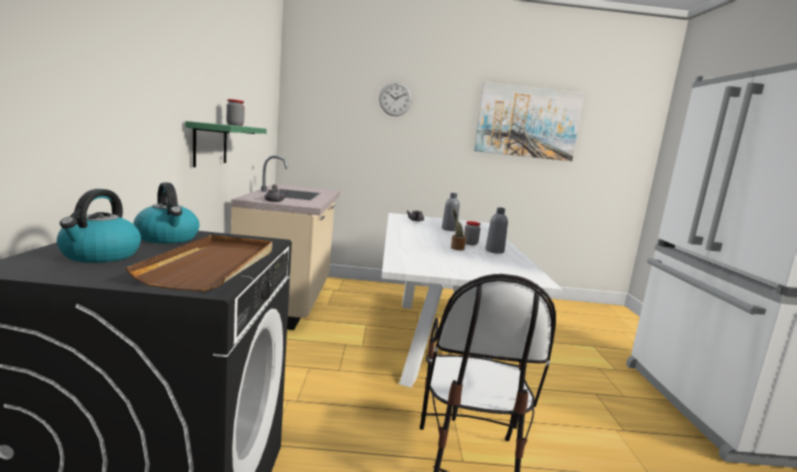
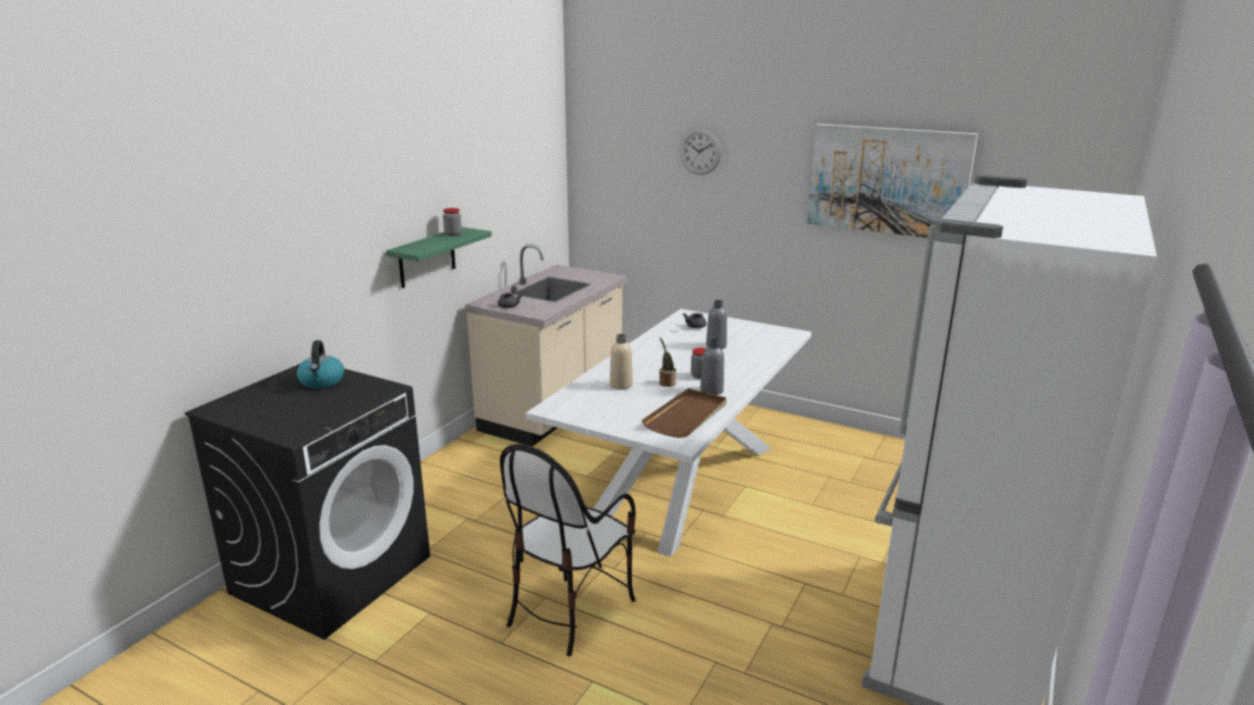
camera: 30 degrees right, 10 degrees up
(100, 255) = (264, 400): kettle -> none
(214, 265) = (319, 415): brown tray -> brown tray (687, 416)
(427, 250) = (621, 385): none -> beige bottle

